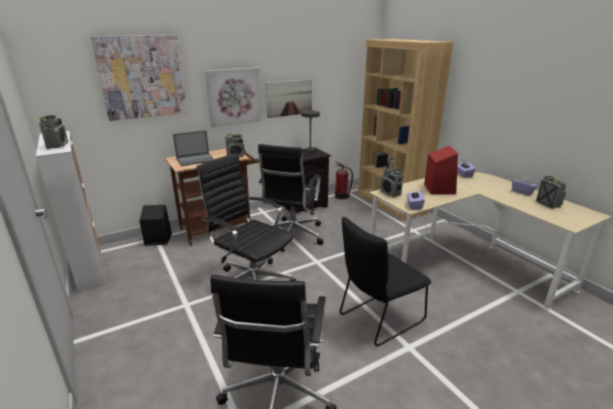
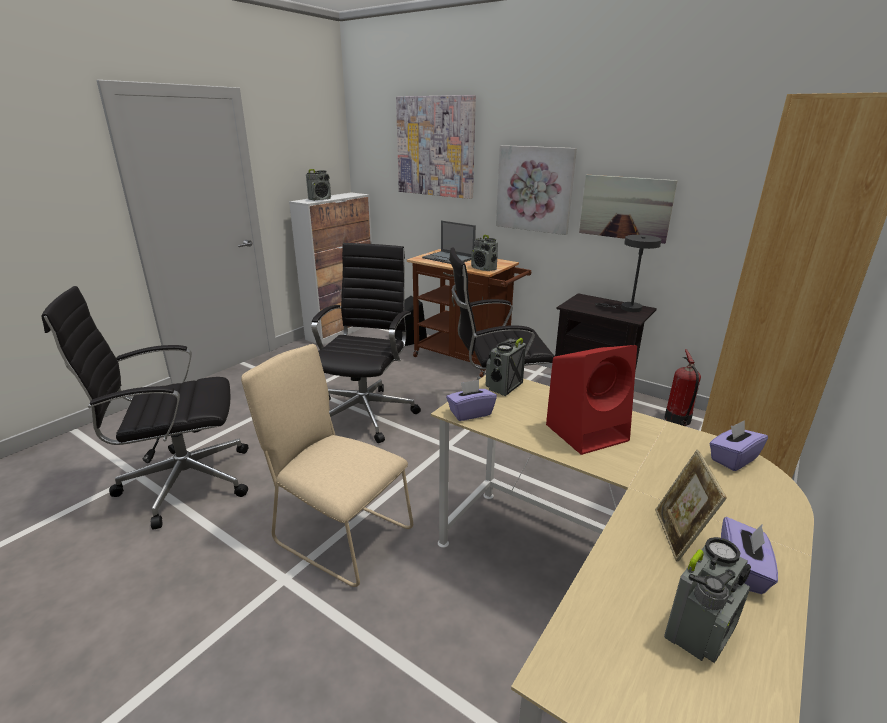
camera: 65 degrees right, 0 degrees up
(378, 319) = (338, 534): black chair -> beige chair
(506, 194) = (679, 535): none -> picture frame

